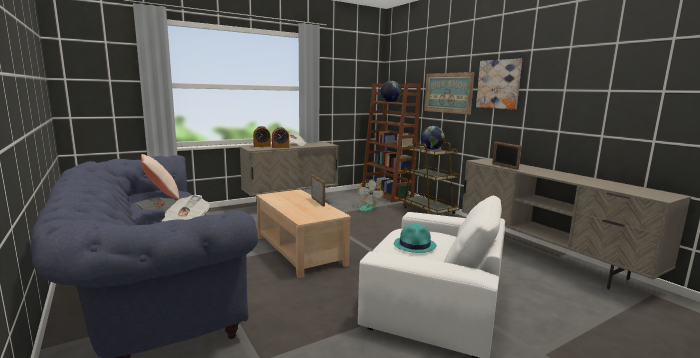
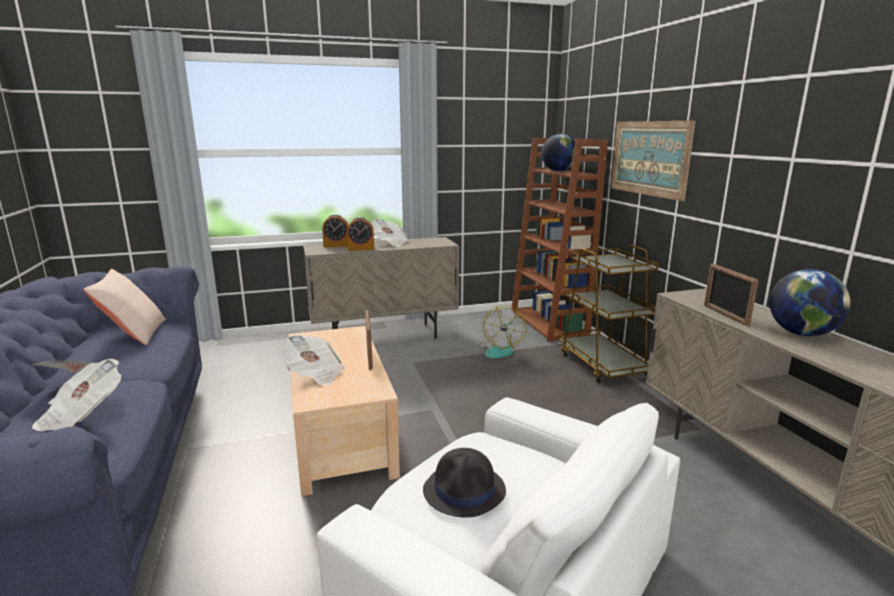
camera: 15 degrees right, 5 degrees up
(293, 210) = (314, 374): none -> newspaper
(415, 245) = (465, 490): turquoise hat -> black hat
(431, 149) = (614, 259): globe -> globe (801, 333)
(499, 84) = (738, 146): picture -> none

